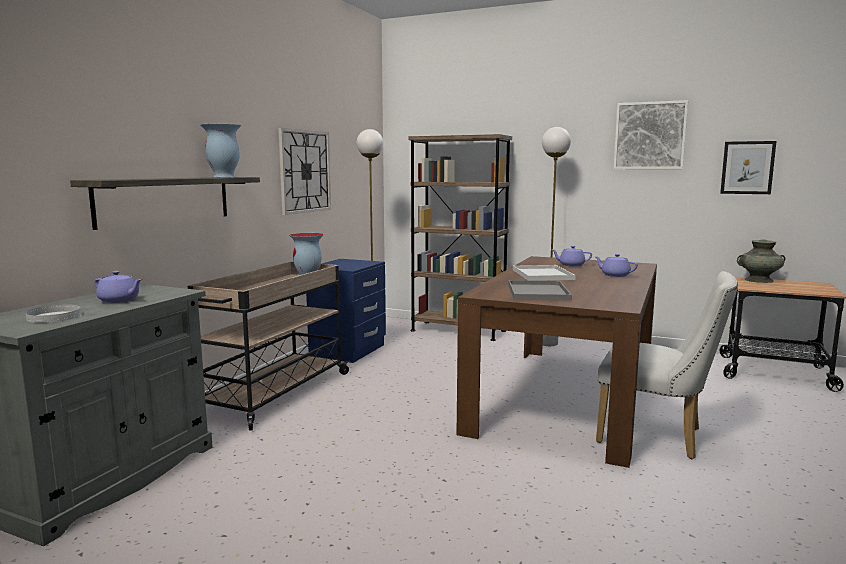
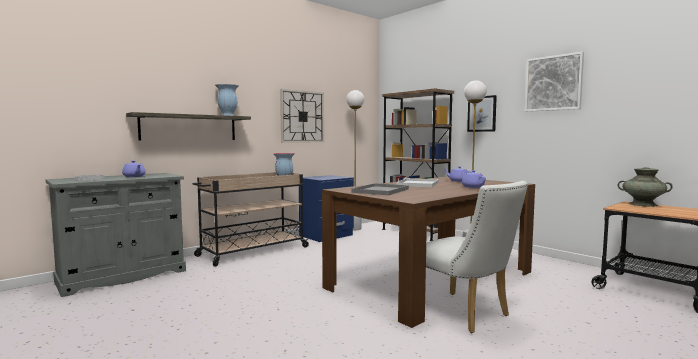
camera: 25 degrees right, 5 degrees down
(747, 167) = (638, 105): picture -> picture (481, 114)

